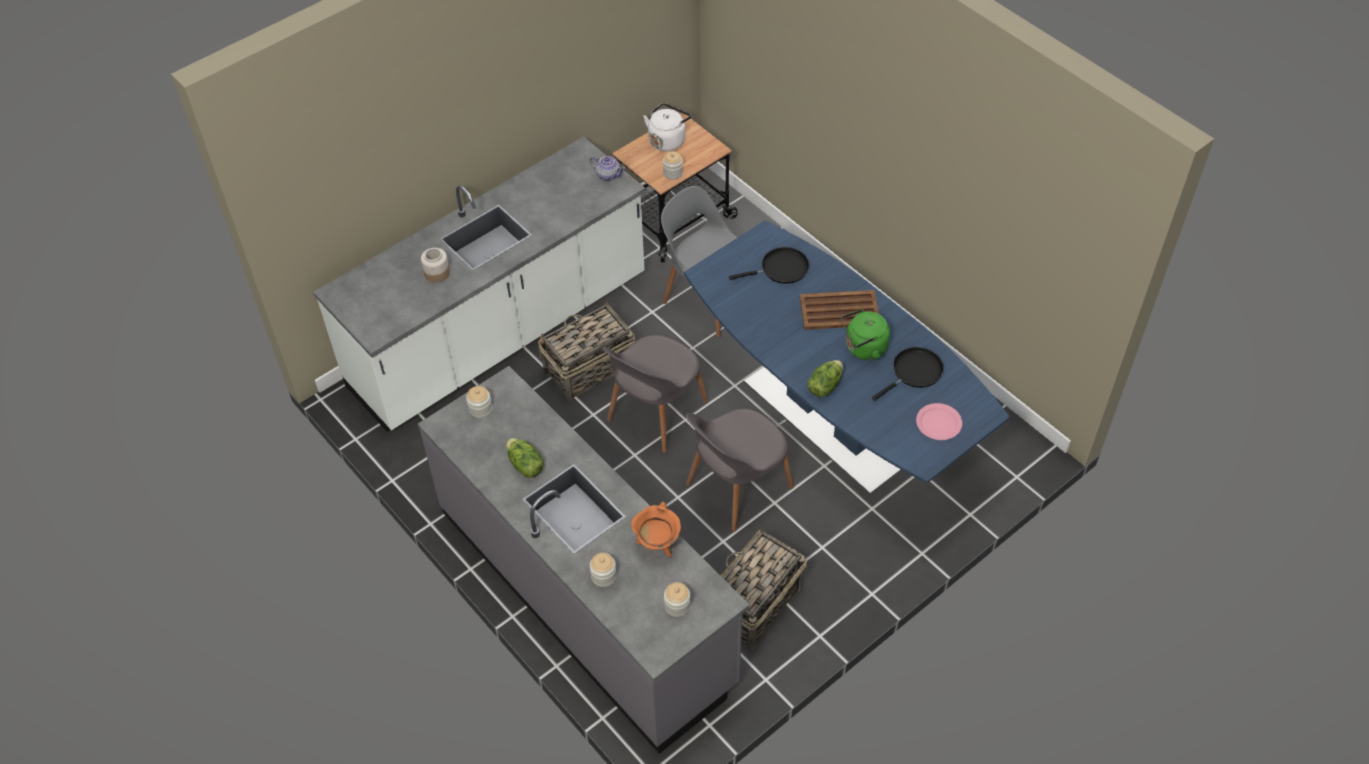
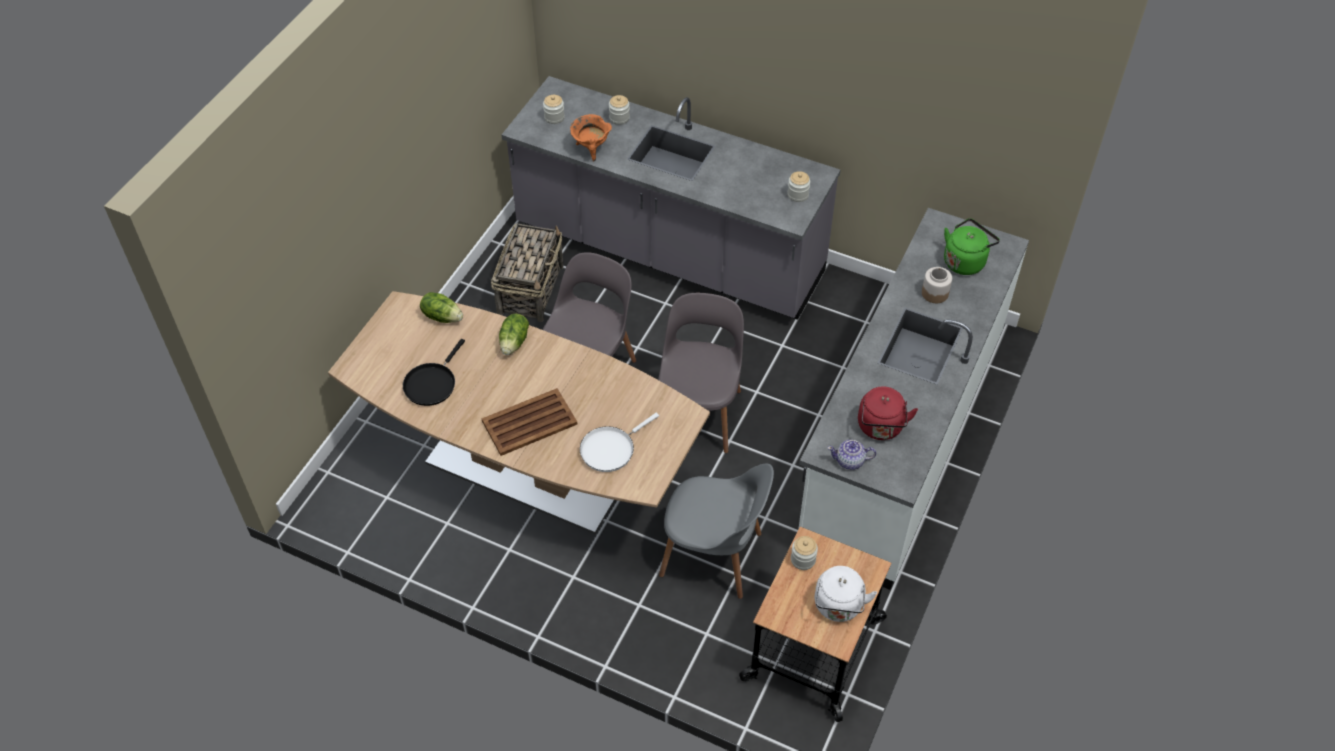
camera: 155 degrees right, 0 degrees up
(525, 466) = (730, 167): lettuce -> lettuce (442, 316)
(567, 189) = (880, 428): none -> red kettle
(588, 369) = (789, 432): basket -> none
(781, 269) = (610, 449): black frying pan -> white frying pan
(832, 418) = (527, 468): blue dining table -> brown dining table
(863, 349) = (490, 390): green kettle -> green kettle (965, 261)
(938, 423) = (395, 343): pink plate -> none

